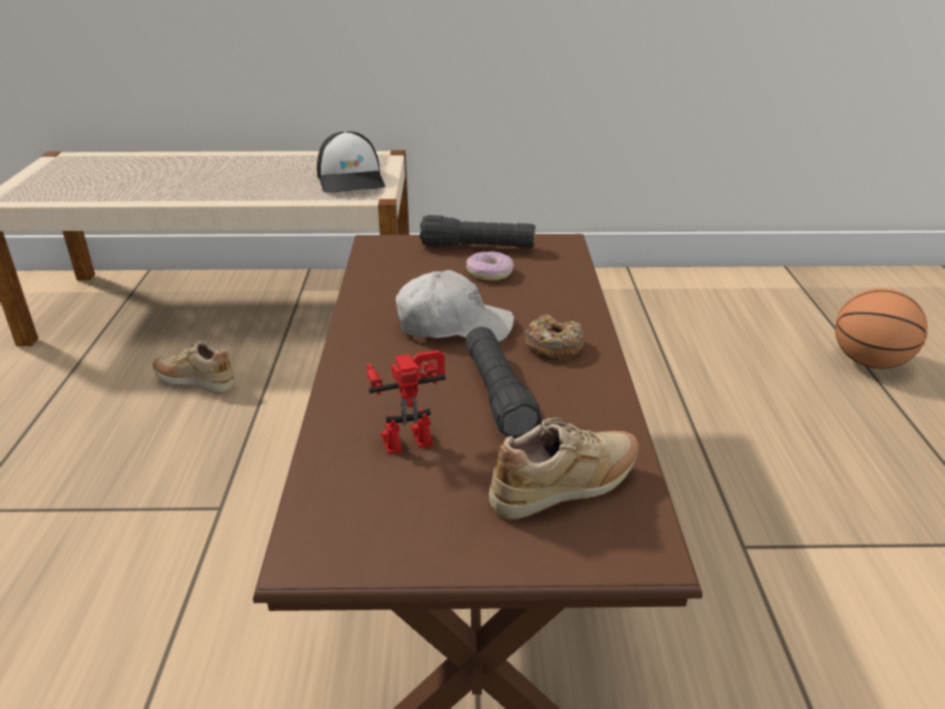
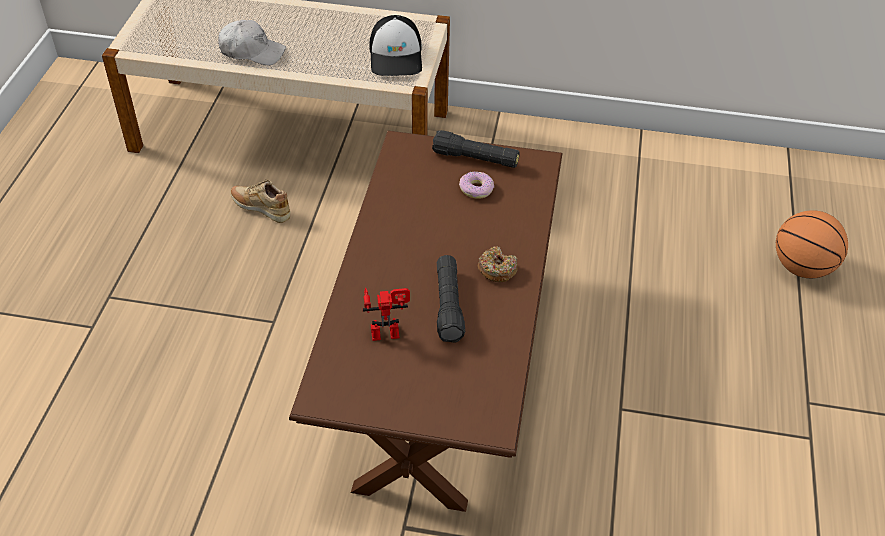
camera: 10 degrees right, 15 degrees up
(453, 325) = (436, 240): white cap -> white cap (252, 51)
(566, 490) = (466, 381): beige shoe -> none

